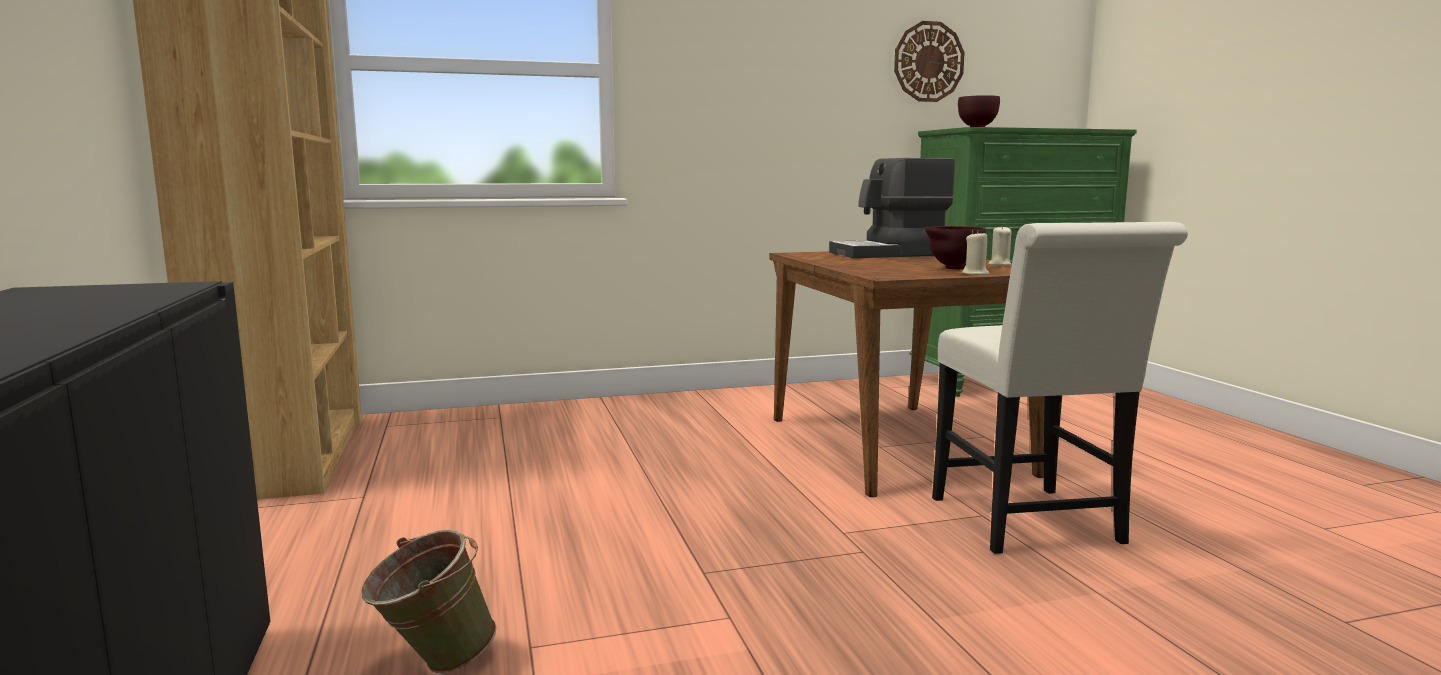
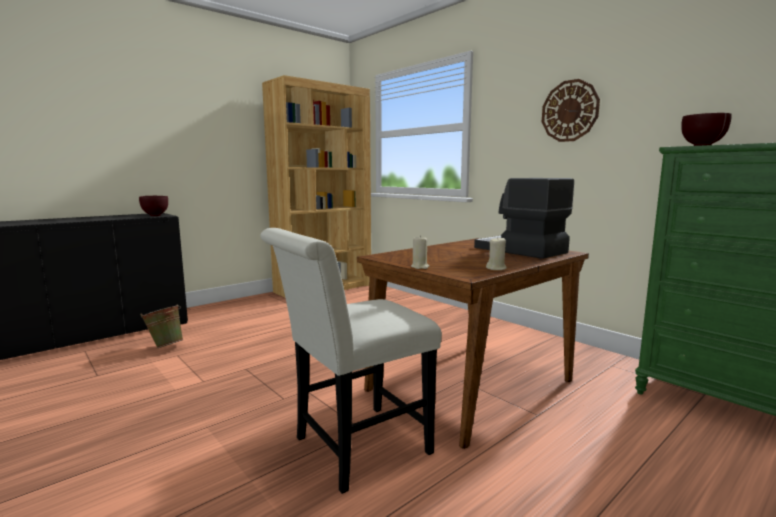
camera: 65 degrees right, 0 degrees up
(928, 62) = (711, 83): wall clock -> wall clock (569, 111)
(952, 268) = (447, 262): brown bowl -> brown bowl (155, 215)

